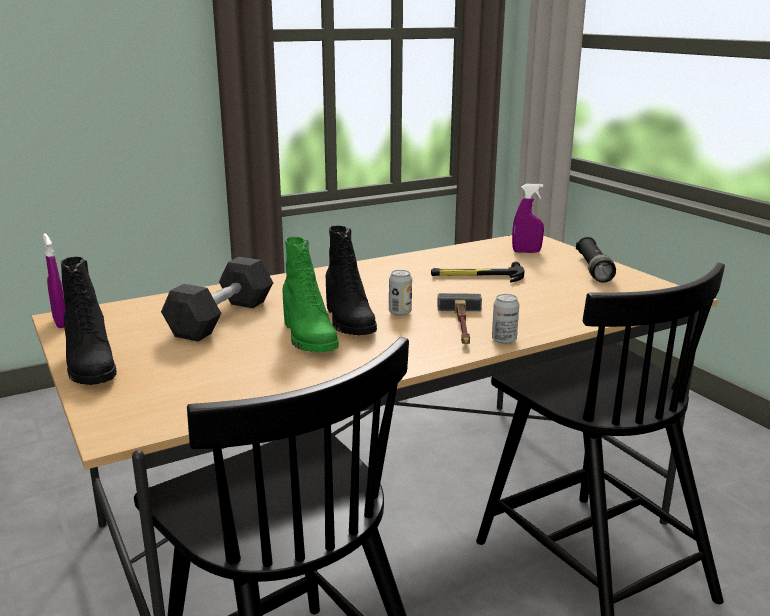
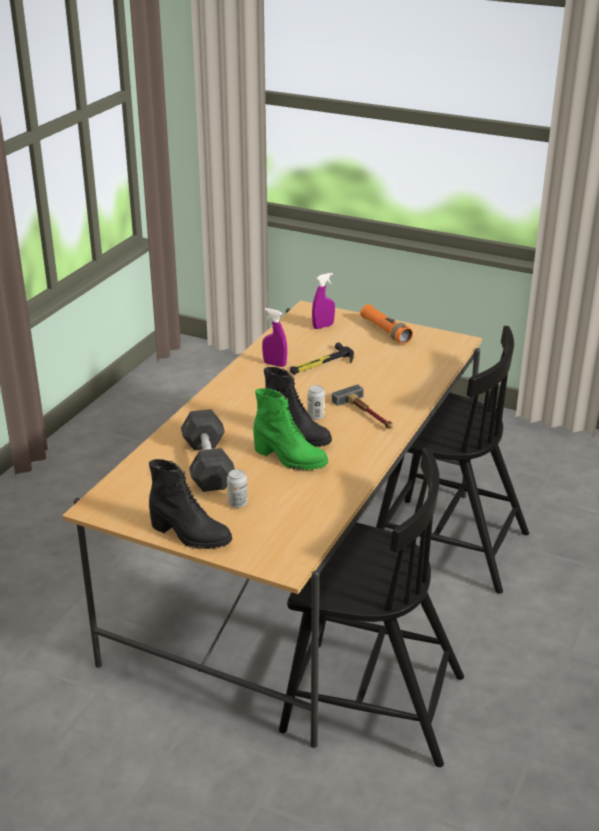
camera: 35 degrees left, 10 degrees up
(60, 323) = (100, 512): purple spray bottle -> purple spray bottle (274, 364)
(504, 340) = (404, 417): can -> can (237, 503)
(593, 269) = (385, 331): black flashlight -> orange flashlight

